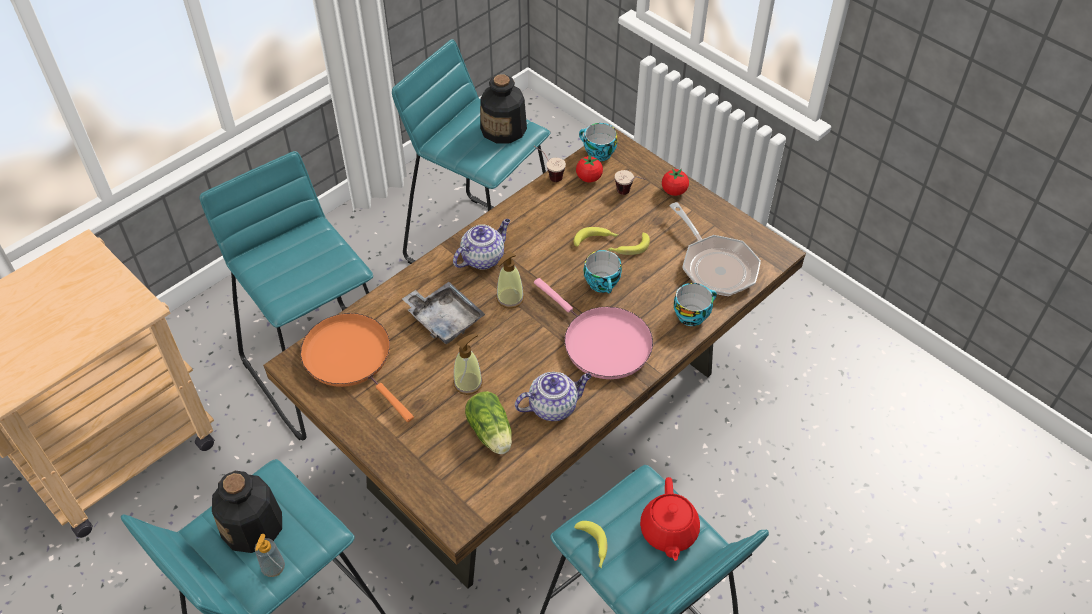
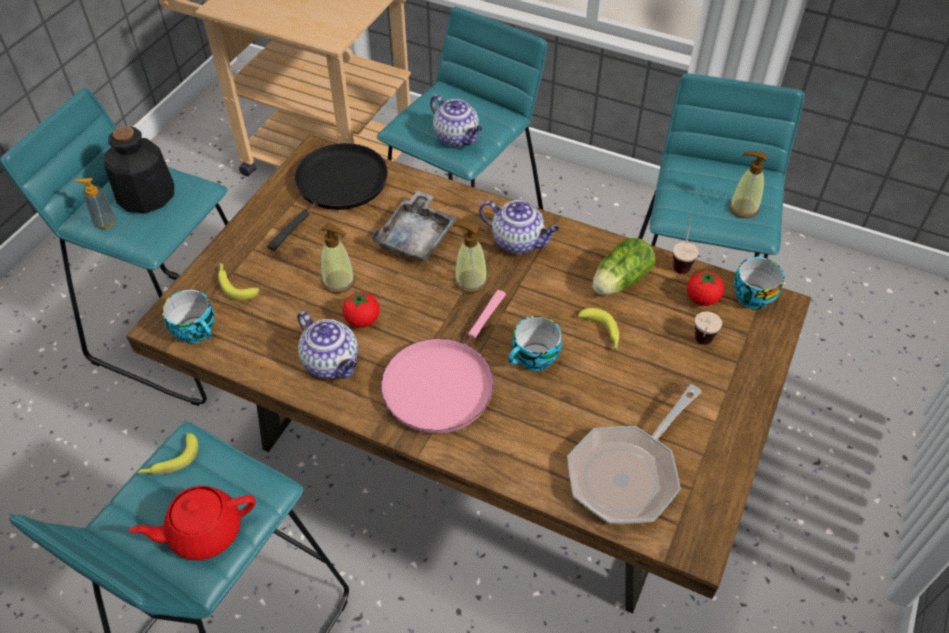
camera: 70 degrees right, 0 degrees up
(322, 267) = (457, 138): none -> teapot
(351, 358) = (338, 187): orange frying pan -> black frying pan
(491, 434) = (278, 320): lettuce -> lettuce (618, 282)
(504, 129) = (743, 208): bottle -> soap dispenser
(628, 248) = (607, 369): banana -> banana (235, 284)
(674, 191) = (737, 392): tomato -> tomato (362, 320)
(692, 314) = (529, 466): cup -> cup (197, 331)

